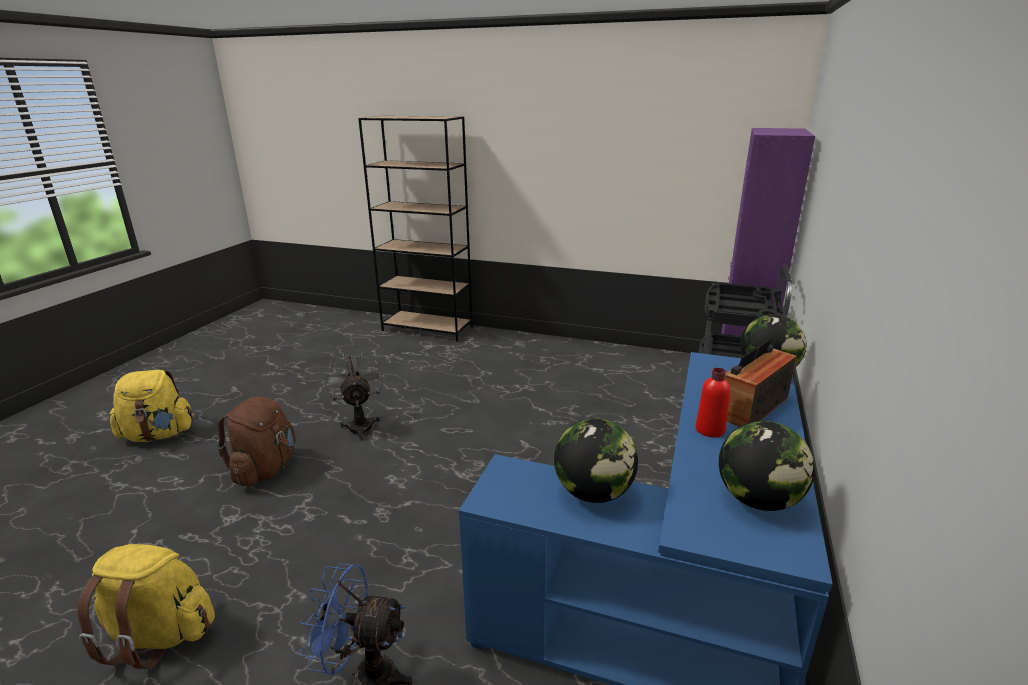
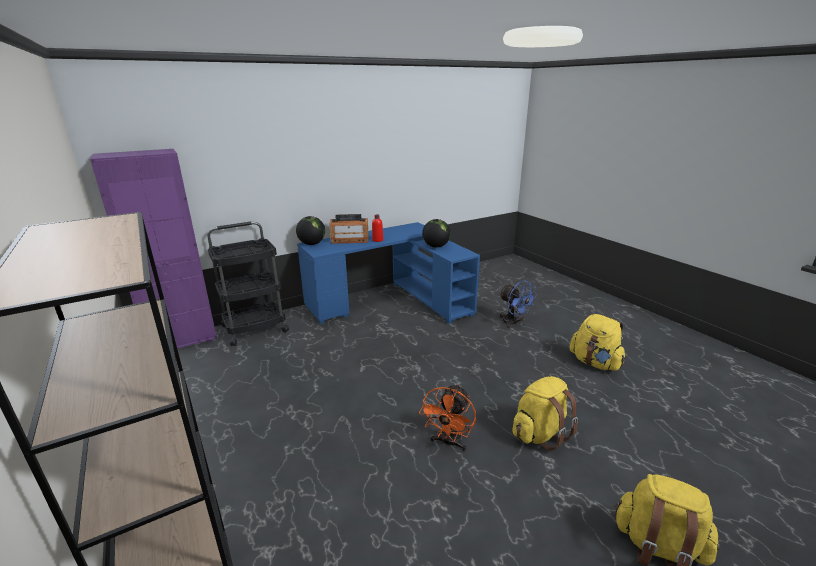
camera: 140 degrees left, 0 degrees up
(265, 469) = (539, 433): brown backpack -> yellow backpack
(360, 424) = (449, 443): grey fan -> orange fan
(758, 500) = (402, 230): globe -> none

